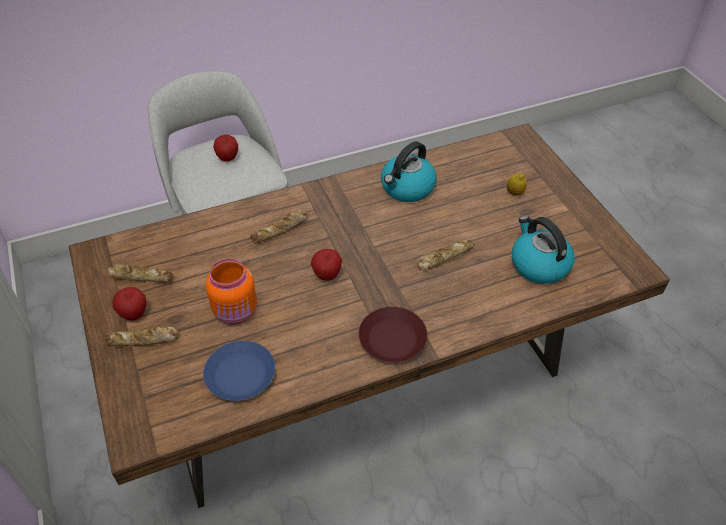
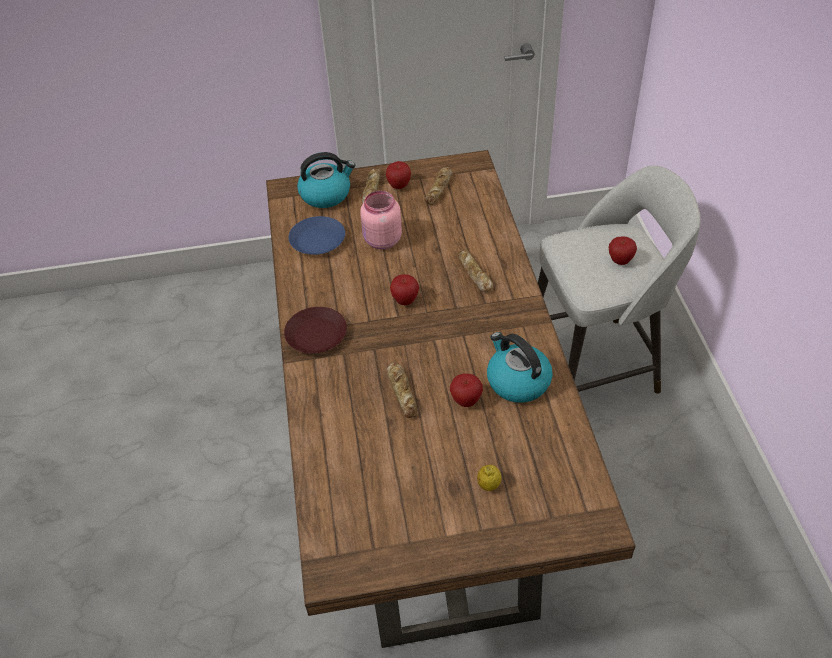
camera: 105 degrees right, 0 degrees up
(236, 312) = (381, 241): orange jar -> pink jar
(439, 215) = (466, 401): none -> apple
(538, 264) = (367, 474): kettle -> kettle (326, 194)

